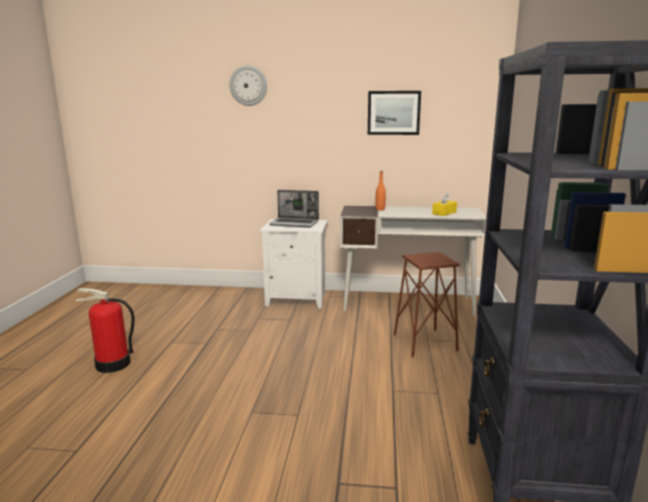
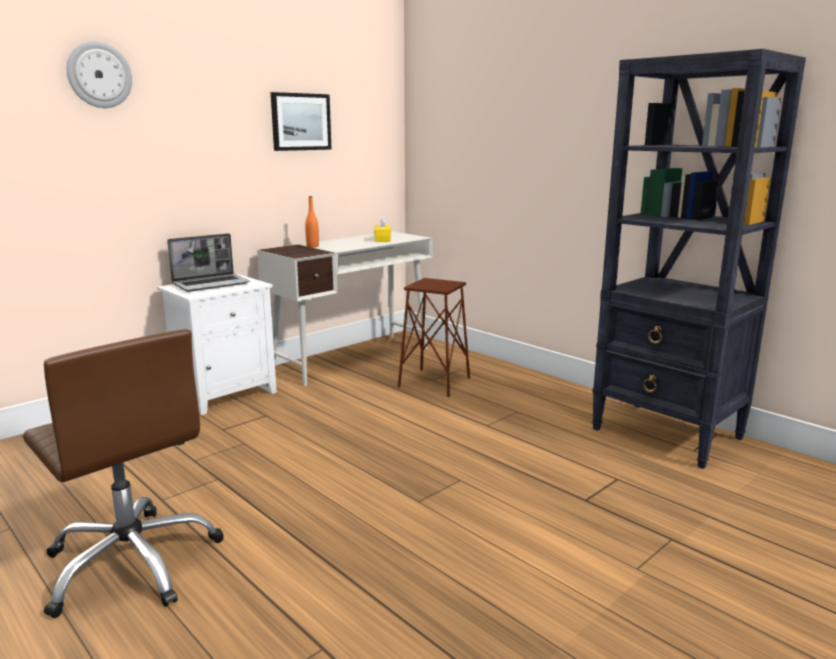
camera: 50 degrees left, 0 degrees up
(112, 364) = (133, 562): fire extinguisher -> brown office chair

